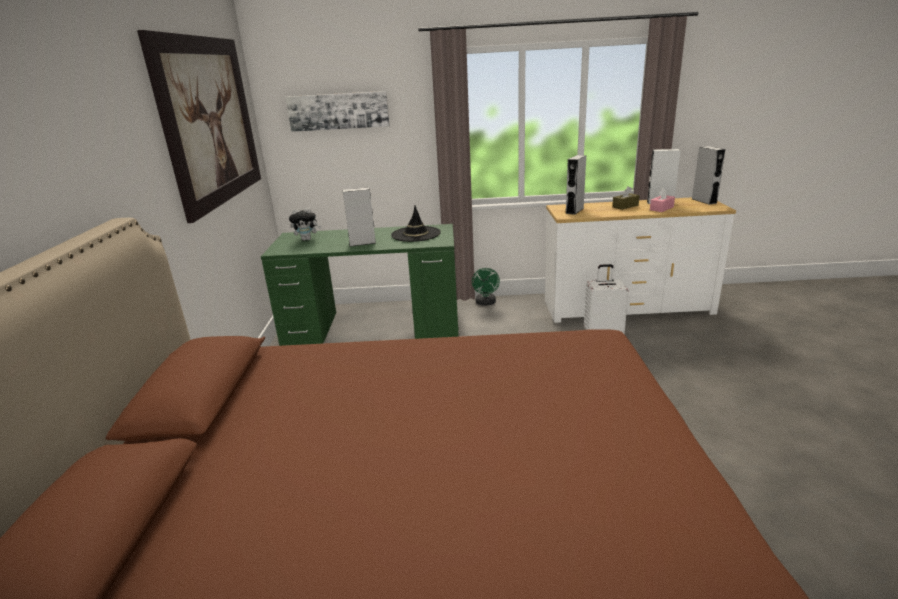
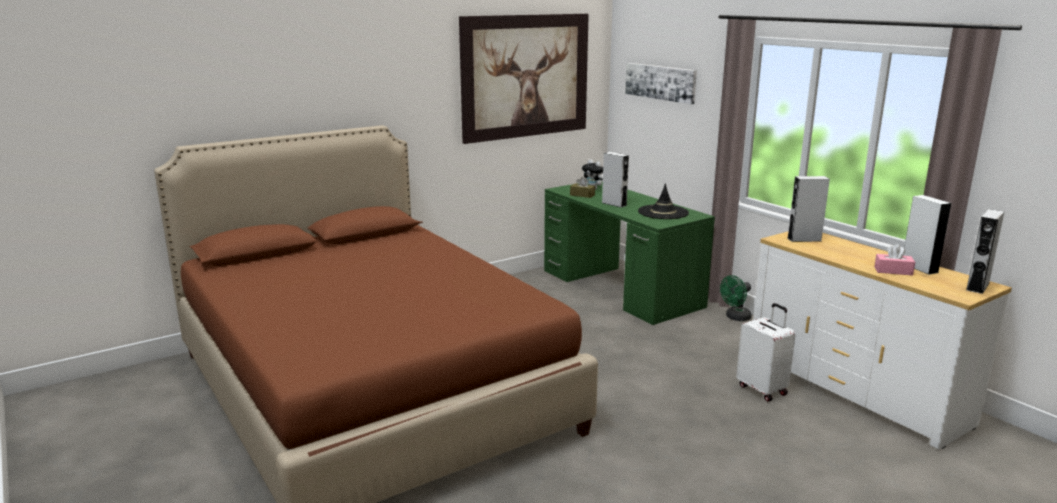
camera: 55 degrees right, 5 degrees down
(625, 206) = (867, 255): brown tissue box -> brown tissue box (582, 195)

